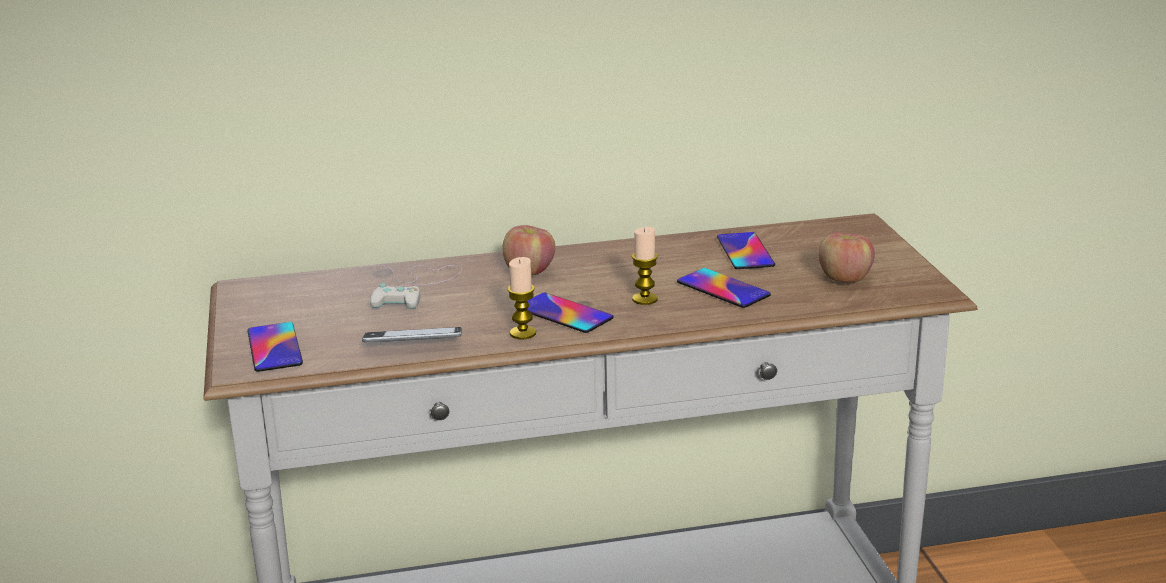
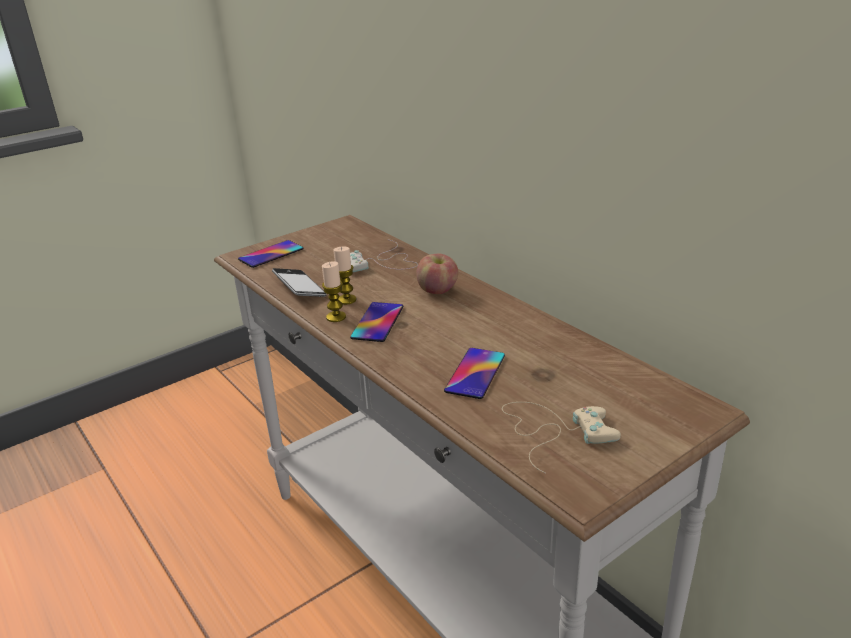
camera: 65 degrees right, 5 degrees up
(644, 299) = (427, 345): candle -> candle (346, 300)
(745, 251) = (563, 364): phone -> none
(844, 279) = (553, 430): apple -> beige game controller

